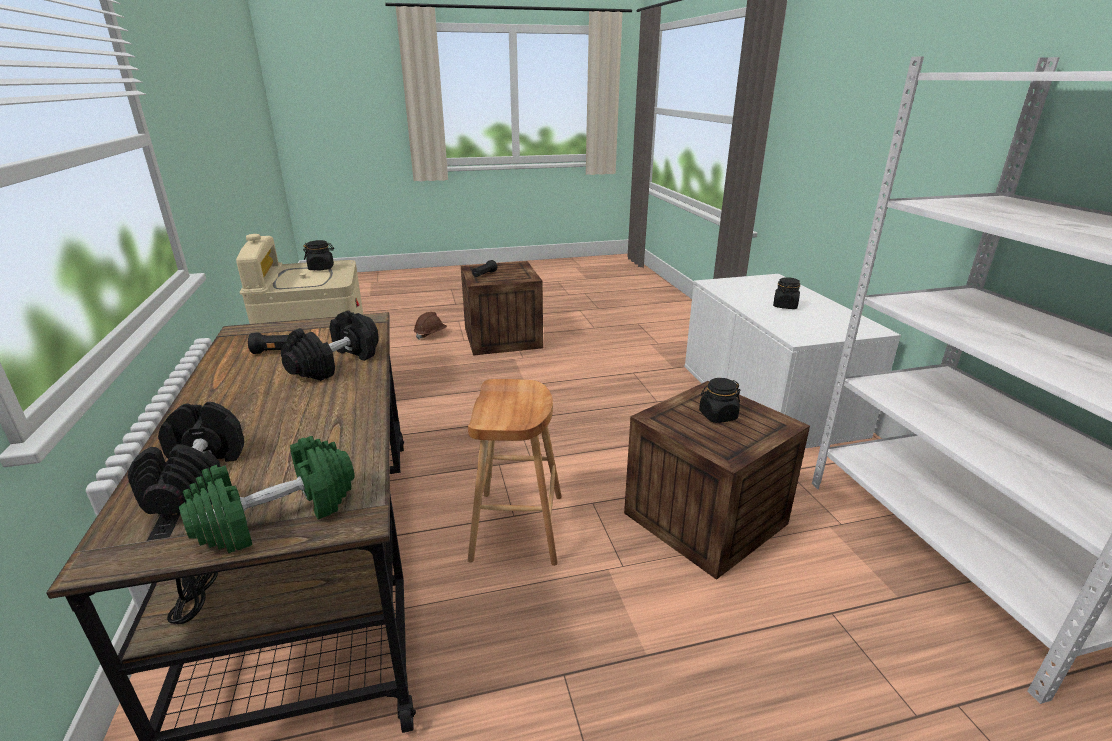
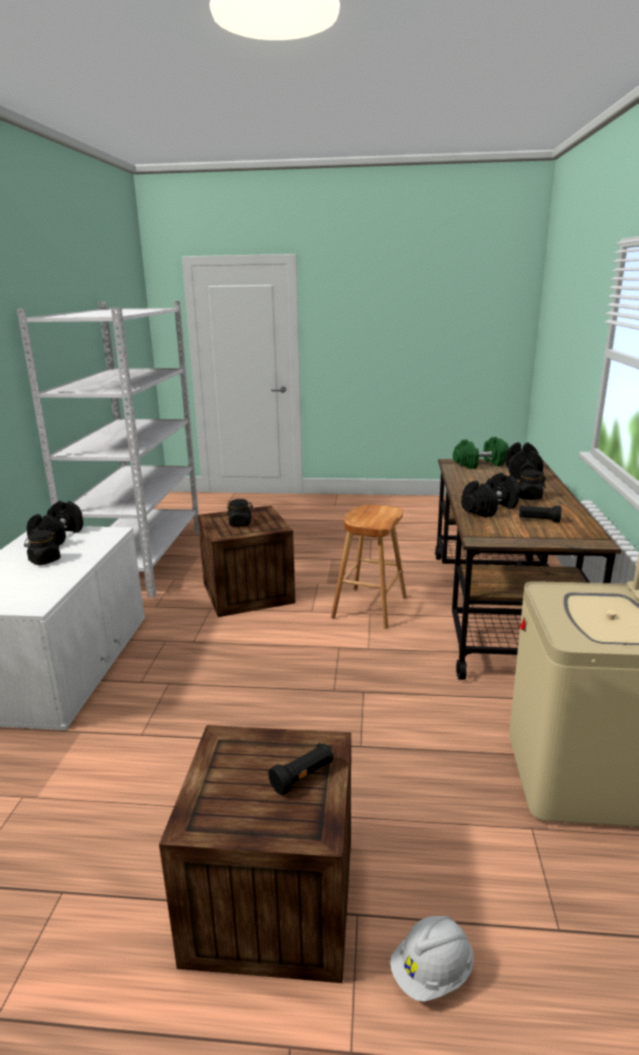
camera: 160 degrees left, 5 degrees down
(321, 268) = (598, 634): black jar -> black jar (529, 497)
(430, 334) = (432, 972): brown hard hat -> white hard hat
(836, 325) = (58, 537): none -> black dumbbell

